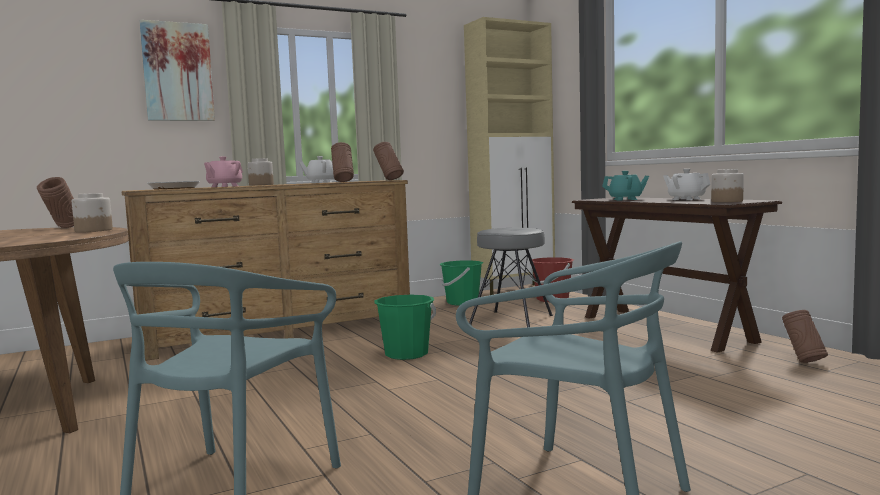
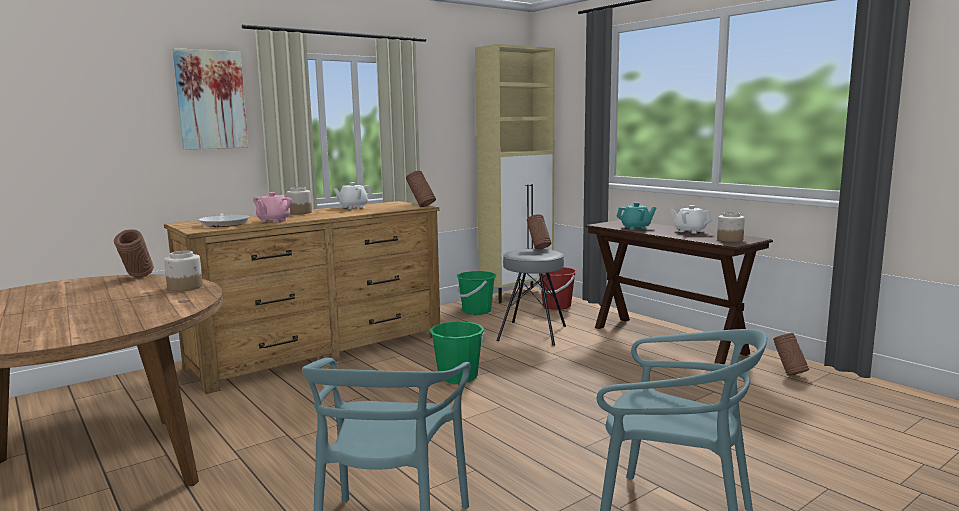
camera: 10 degrees left, 5 degrees up
(343, 182) = (381, 210): brown vase -> brown vase (538, 248)

